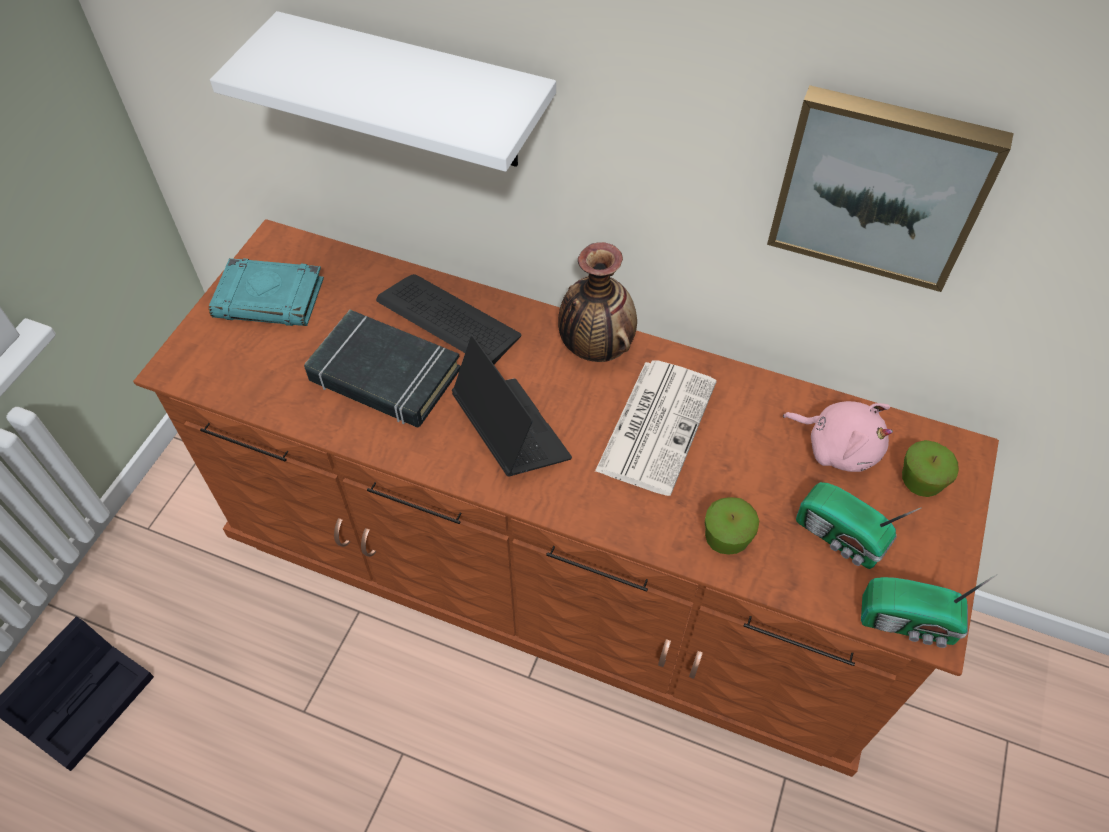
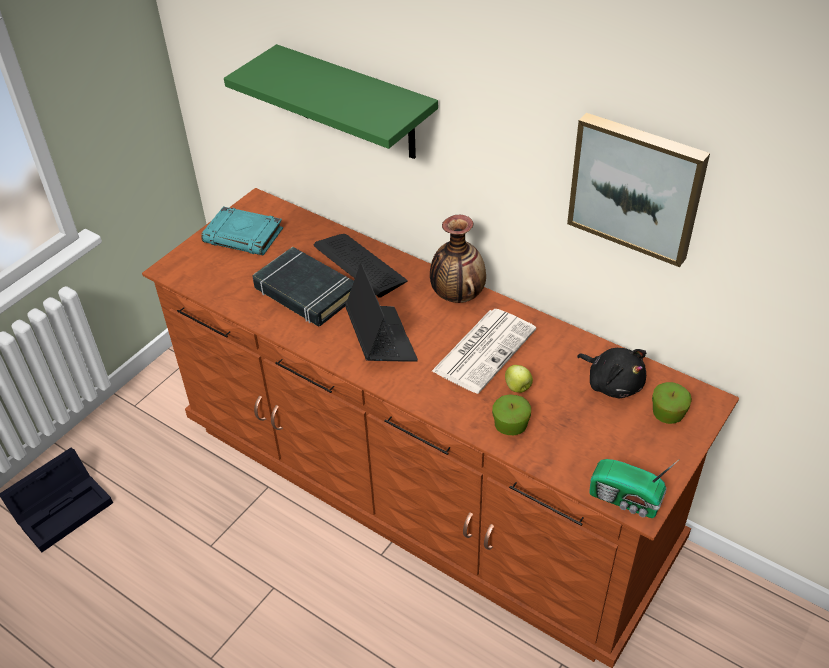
camera: 15 degrees right, 10 degrees down
(418, 93) = (356, 104): white shelf -> green shelf
(718, 476) = (518, 388): none -> apple
(837, 447) = (612, 383): pink plush toy -> black plush toy
(841, 538) = (594, 440): radio -> none

